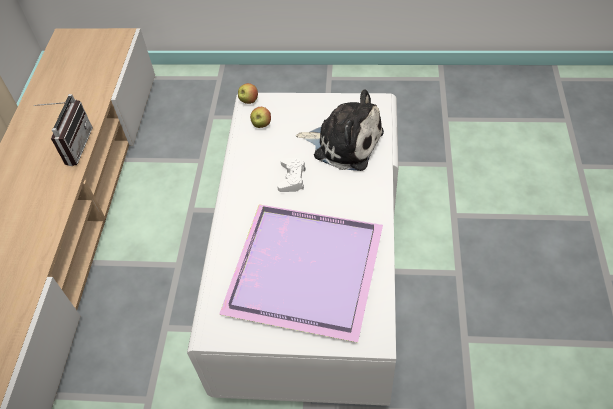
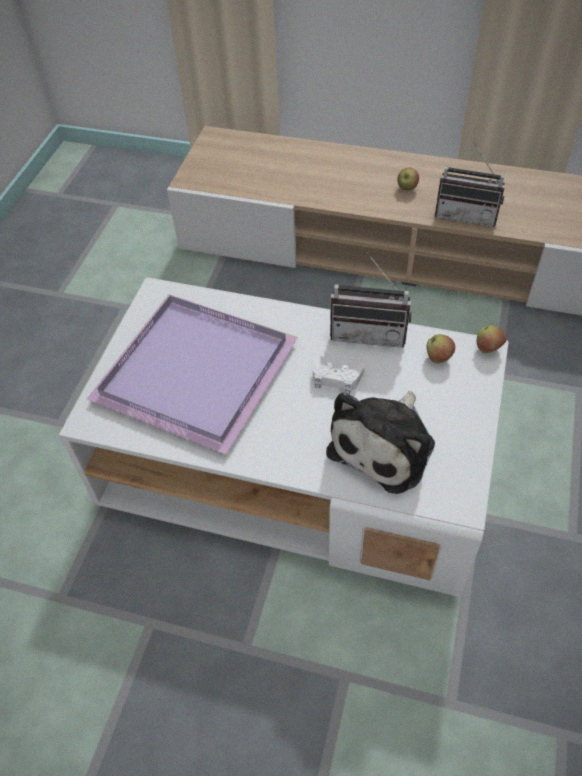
camera: 100 degrees right, 0 degrees up
(31, 190) = (406, 188): none -> apple
(242, 165) = (369, 332): none -> radio

